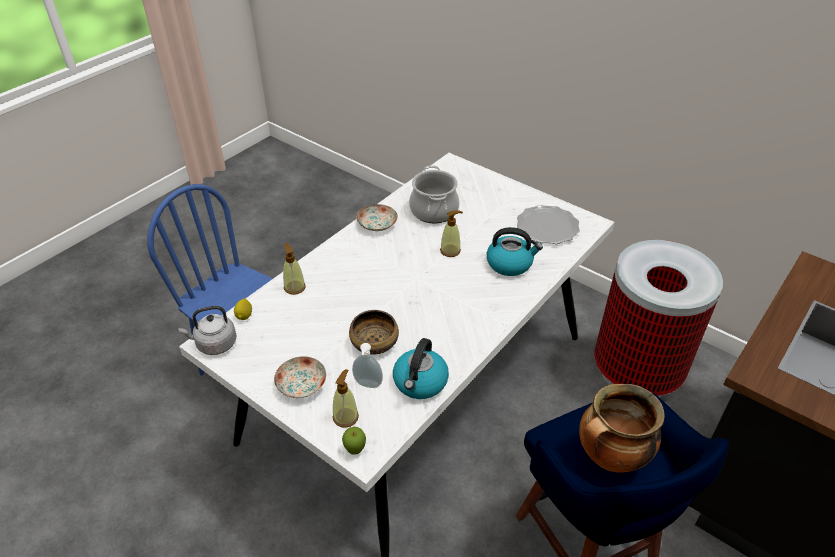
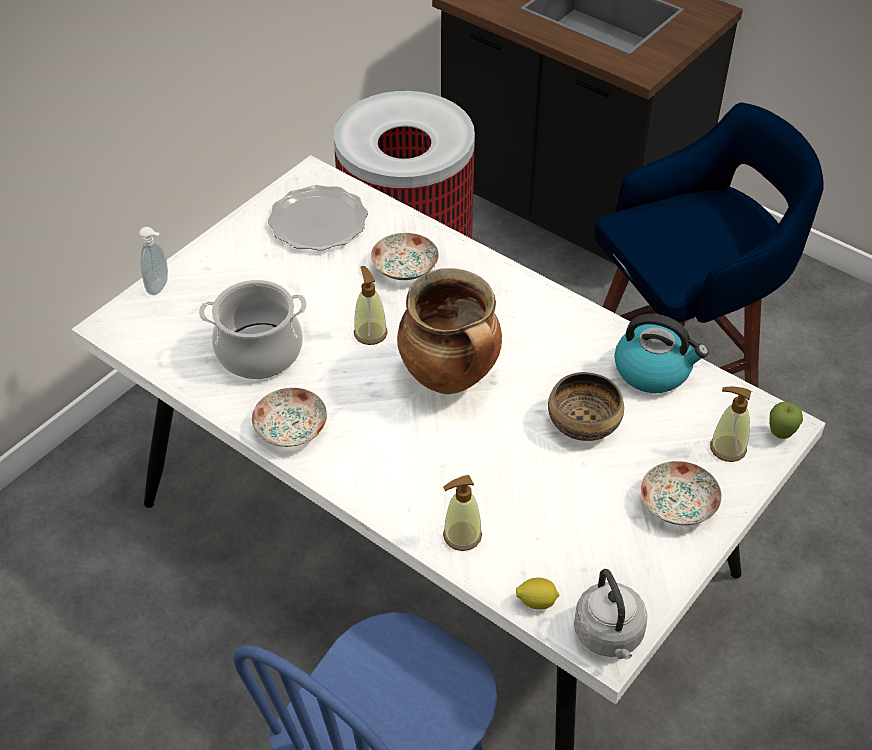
camera: 90 degrees left, 5 degrees up
(367, 385) = (667, 427): soap dispenser -> soap dispenser (160, 287)
(510, 263) = (404, 268): kettle -> plate
(610, 458) = (706, 233): cooking pot -> cooking pot (451, 378)

